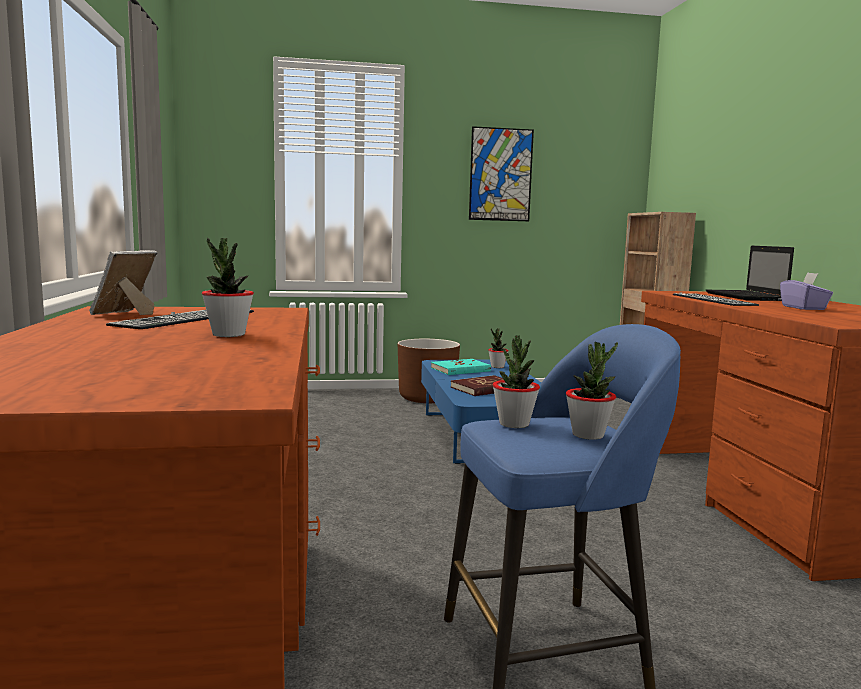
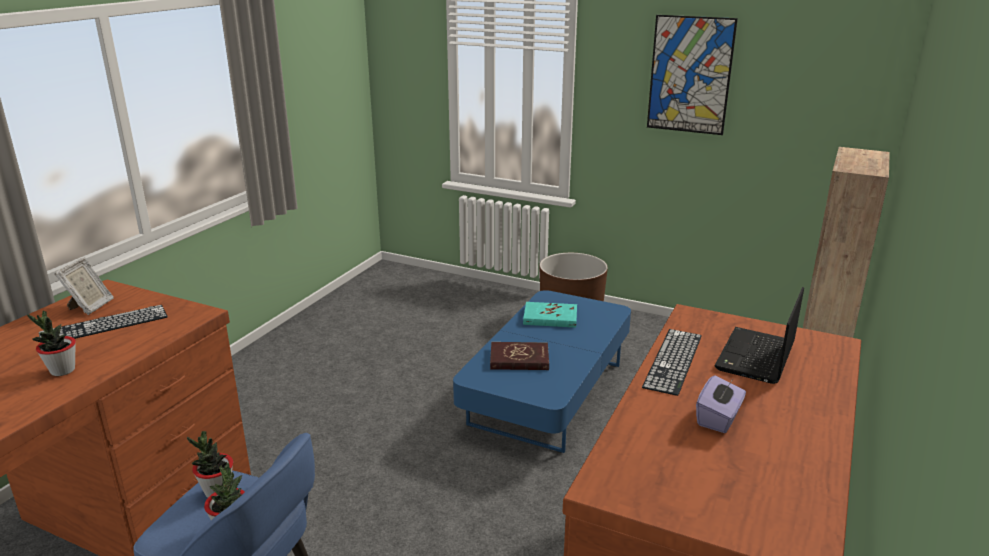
camera: 35 degrees right, 15 degrees up
(125, 314) = (90, 307): picture frame -> picture frame turned 135 degrees clockwise
(497, 367) = (596, 320): potted plant -> none

